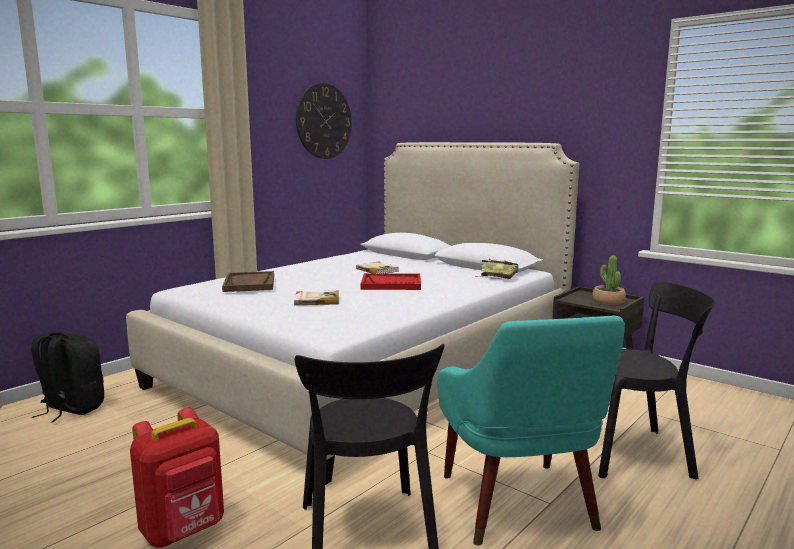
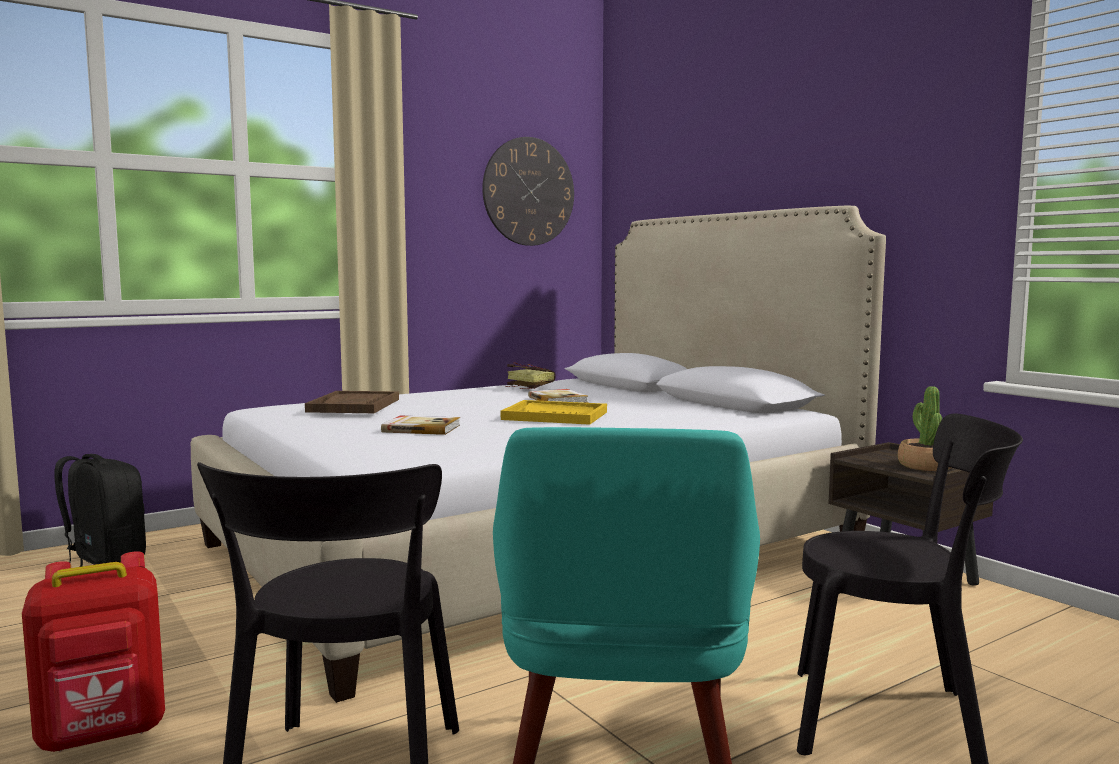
camera: 15 degrees right, 5 degrees down
(391, 284) = (555, 416): red tray -> yellow tray
(495, 277) = (730, 416): book -> book (527, 388)

